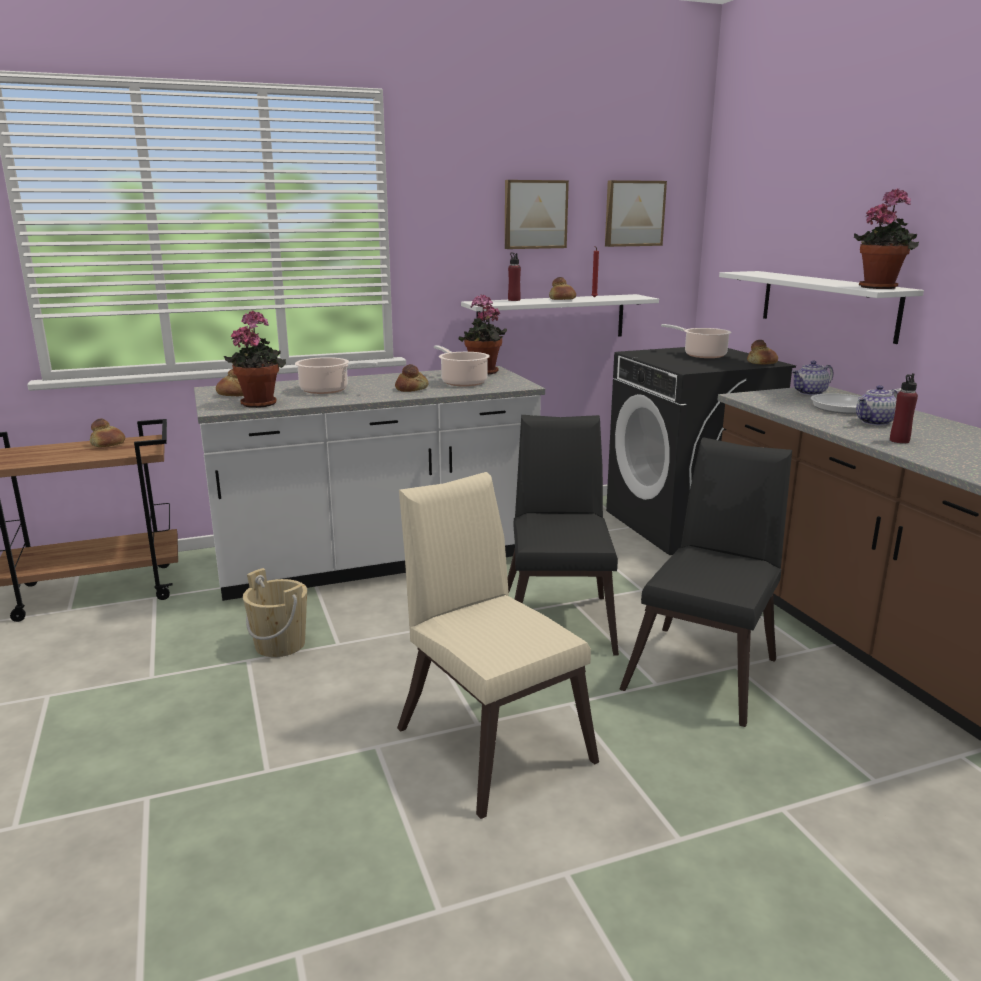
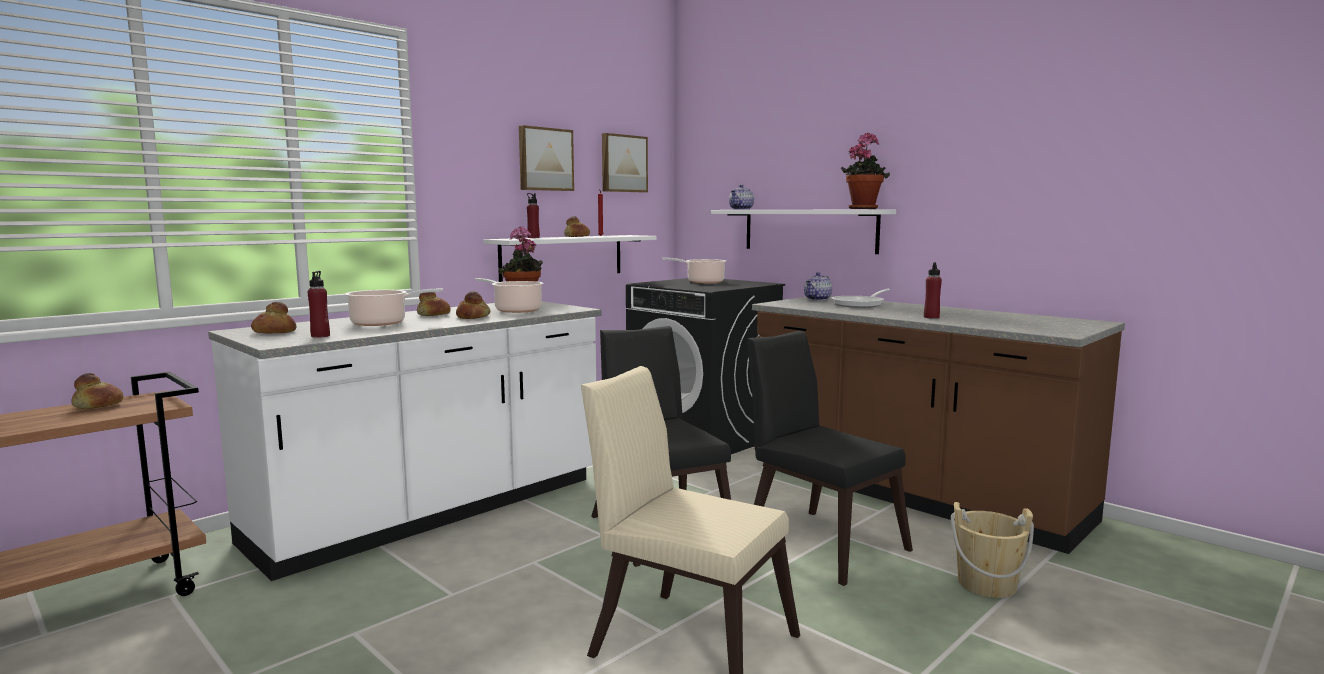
camera: 25 degrees left, 10 degrees down
(260, 403) = (320, 336): potted plant -> red bottle
(280, 644) = (383, 609): beige bucket -> beige bucket (986, 584)
(706, 669) = (818, 541): black chair -> black chair turned 45 degrees counterclockwise
(761, 363) = (758, 284): bread -> bread (433, 315)
(875, 422) = (895, 310): teapot -> teapot (741, 209)

